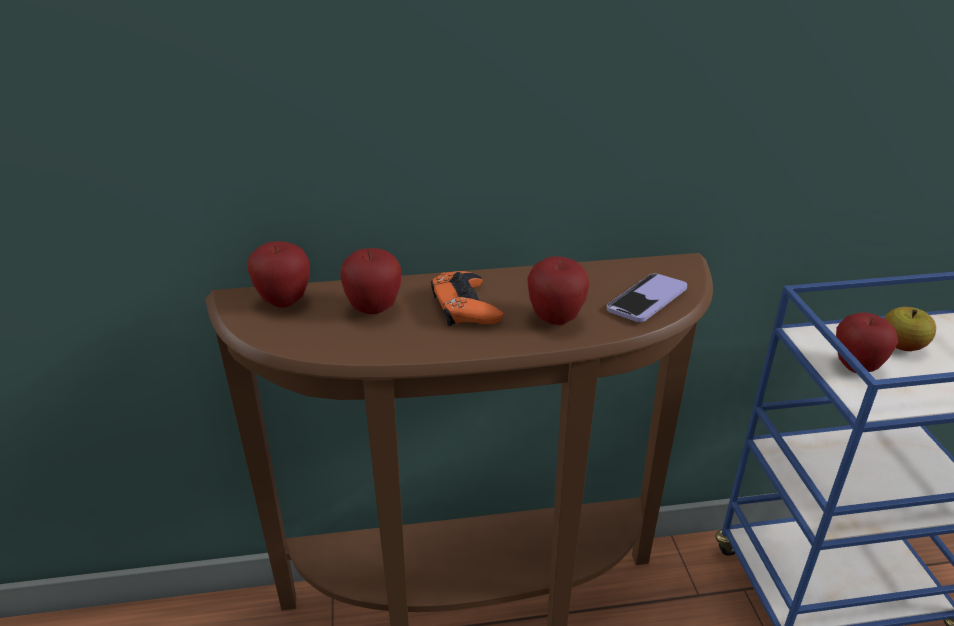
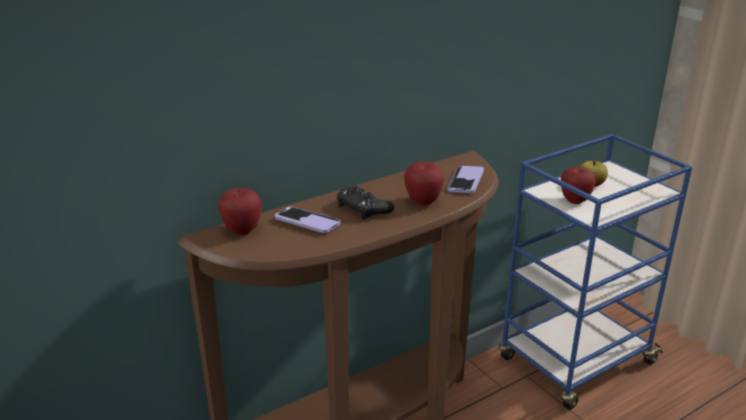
camera: 25 degrees left, 5 degrees down
(373, 309) = (307, 221): apple -> phone
(465, 307) = (364, 208): orange game controller -> black game controller

